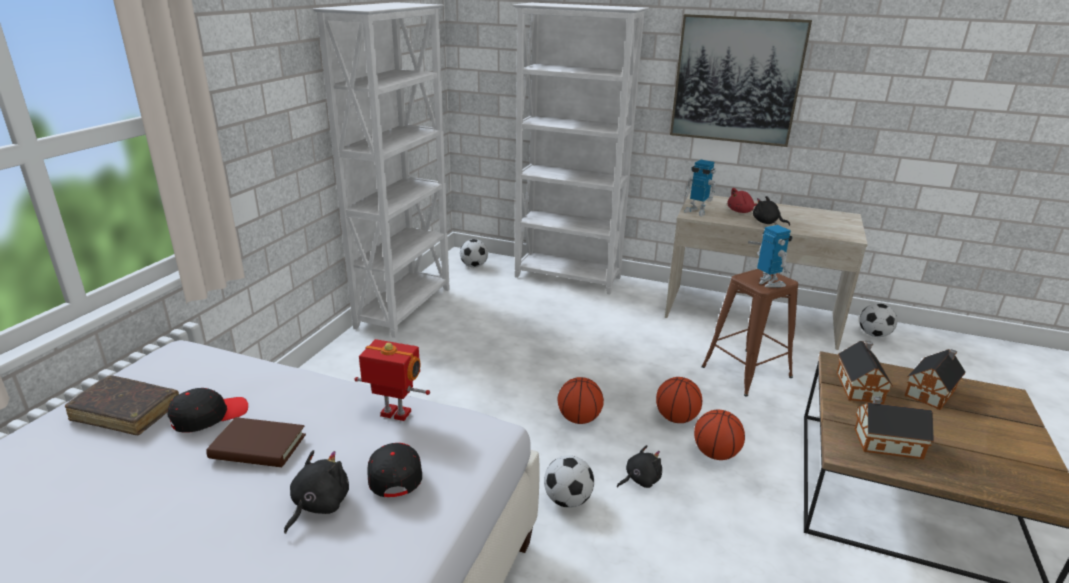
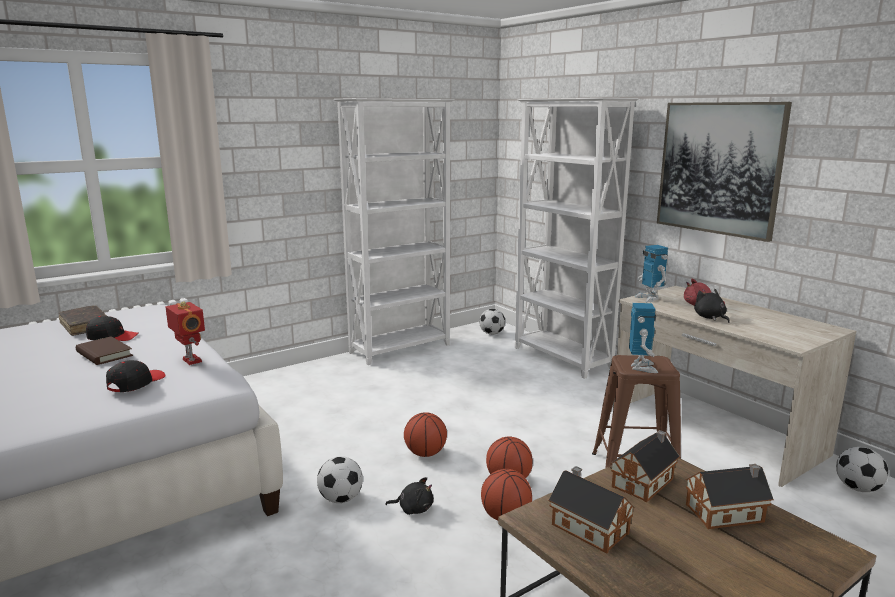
camera: 35 degrees right, 10 degrees down
(318, 505) = (81, 385): black plush toy -> none

